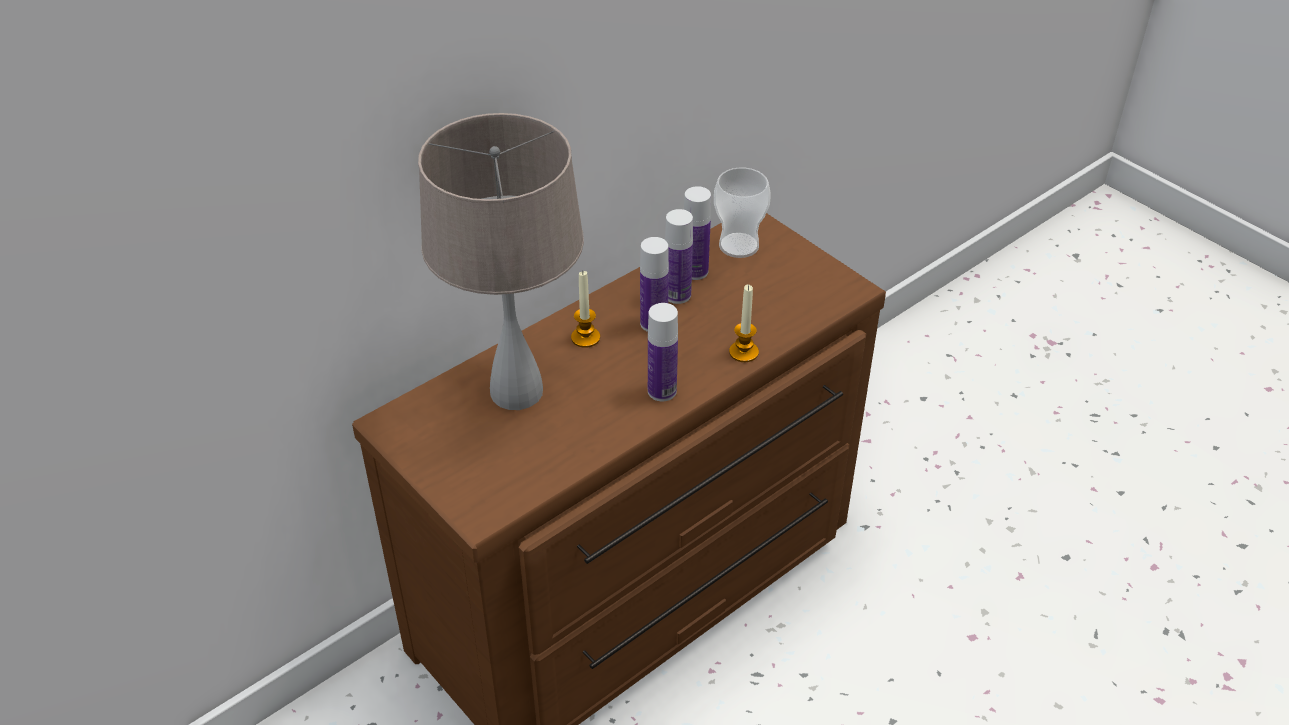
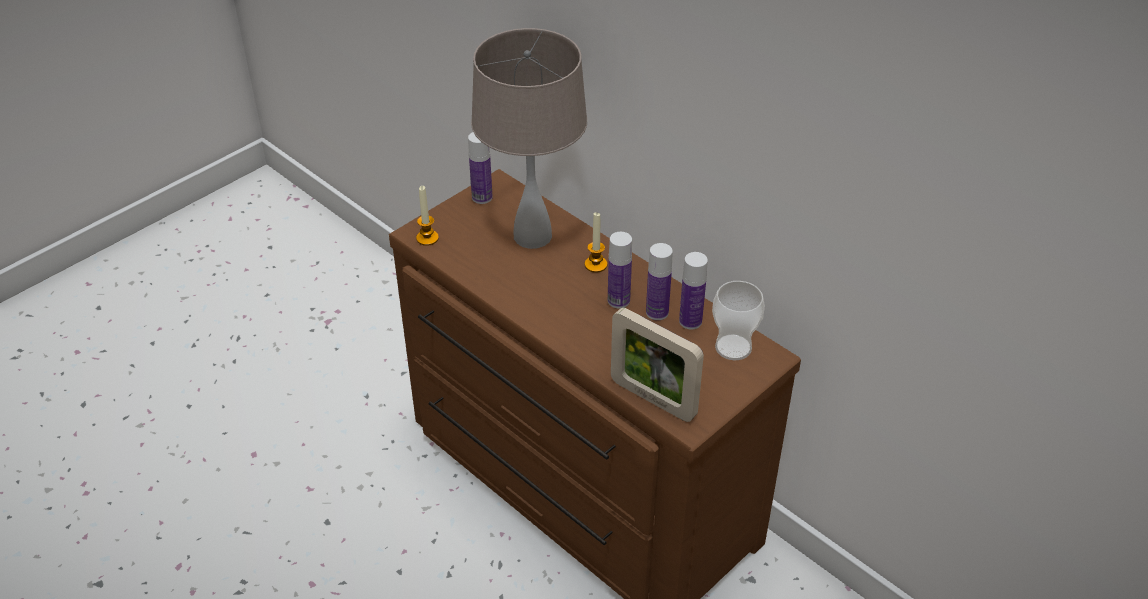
camera: 85 degrees right, 0 degrees up
(662, 391) = (540, 309): bottle -> bottle (482, 197)
(743, 352) = (591, 354): candle -> candle (427, 238)
(815, 310) = (653, 399): none -> picture frame

